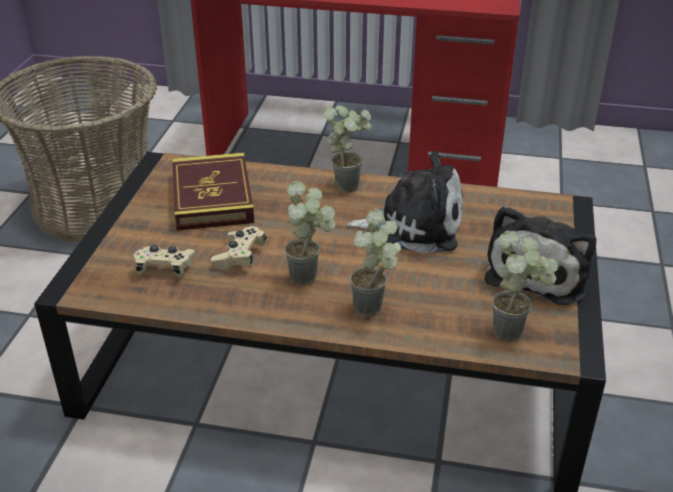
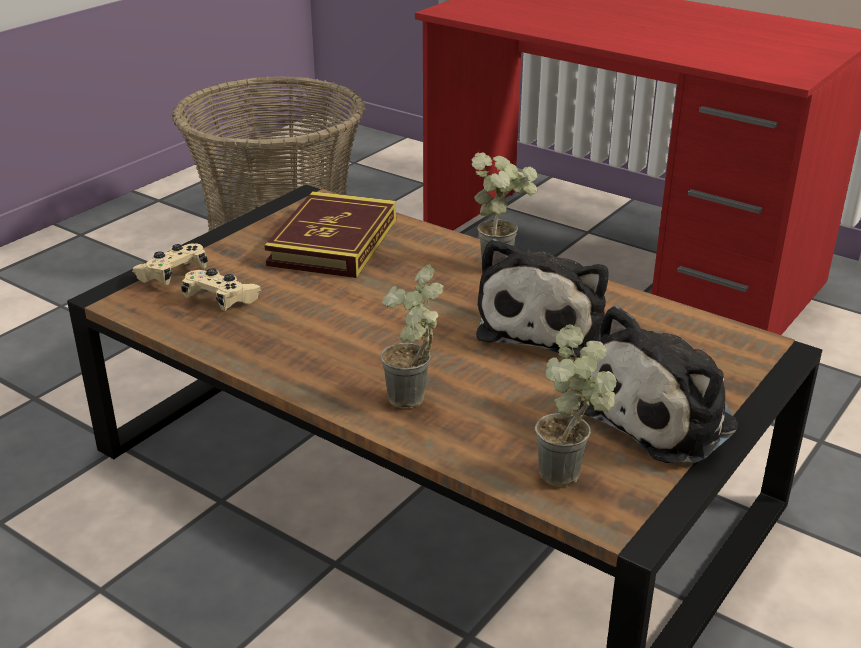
camera: 25 degrees right, 5 degrees down
(240, 257) = (309, 308): beige game controller -> beige game controller (173, 275)
(311, 277) = (370, 349): potted plant -> none
(414, 225) = (544, 325): plush toy -> plush toy turned 75 degrees clockwise

